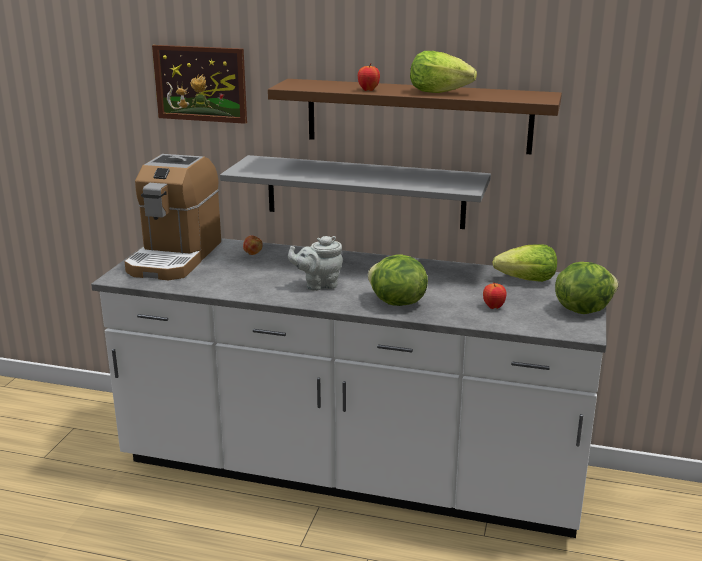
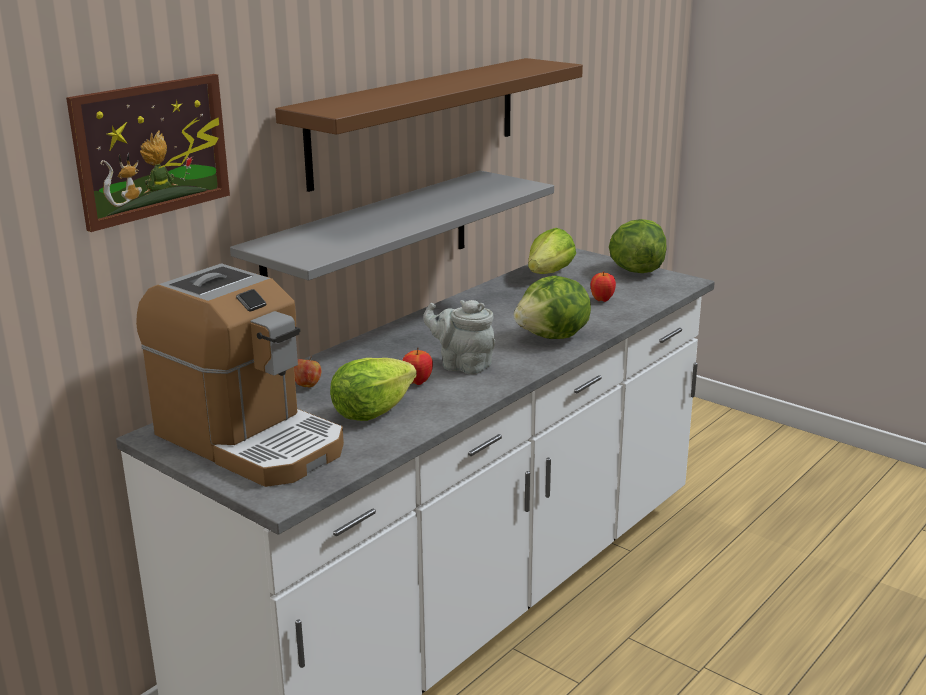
camera: 65 degrees left, 0 degrees up
(318, 285) = (462, 365): grey teapot -> grey teapot turned 105 degrees clockwise
(368, 90) = (420, 93): apple -> apple (417, 382)
(438, 92) = (472, 79): lettuce -> lettuce (371, 412)

